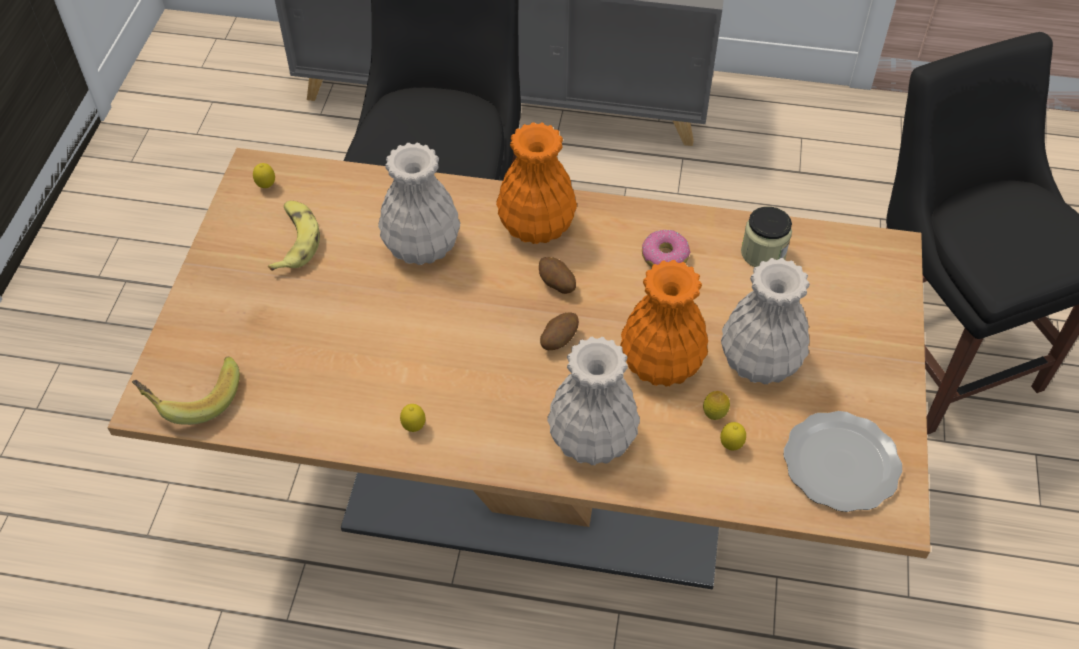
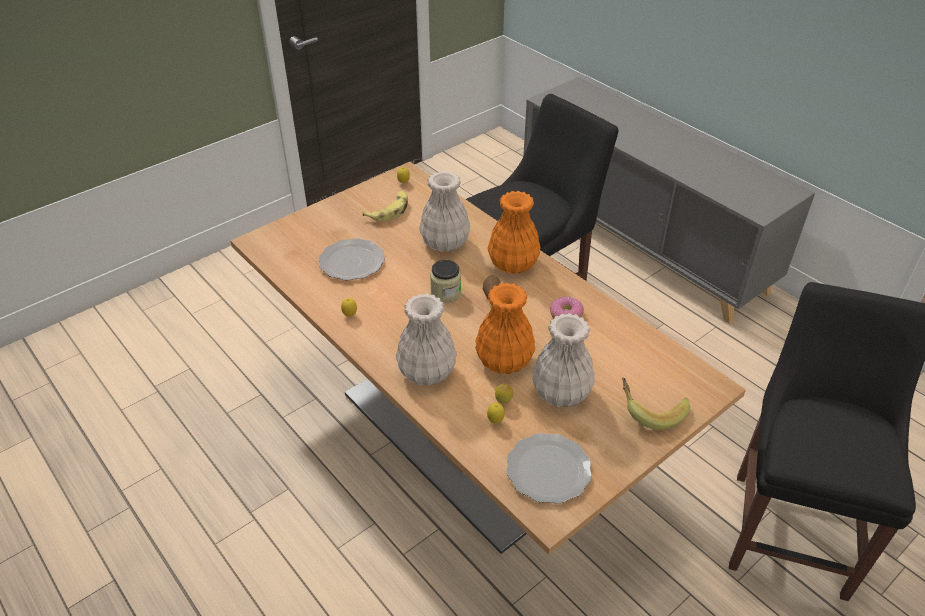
camera: 40 degrees right, 10 degrees down
(193, 397) = (274, 248): banana -> banana (650, 410)
(328, 348) = (352, 261): none -> plate
(558, 340) = (463, 320): potato -> none
(763, 253) = (627, 344): jar -> jar (445, 293)

